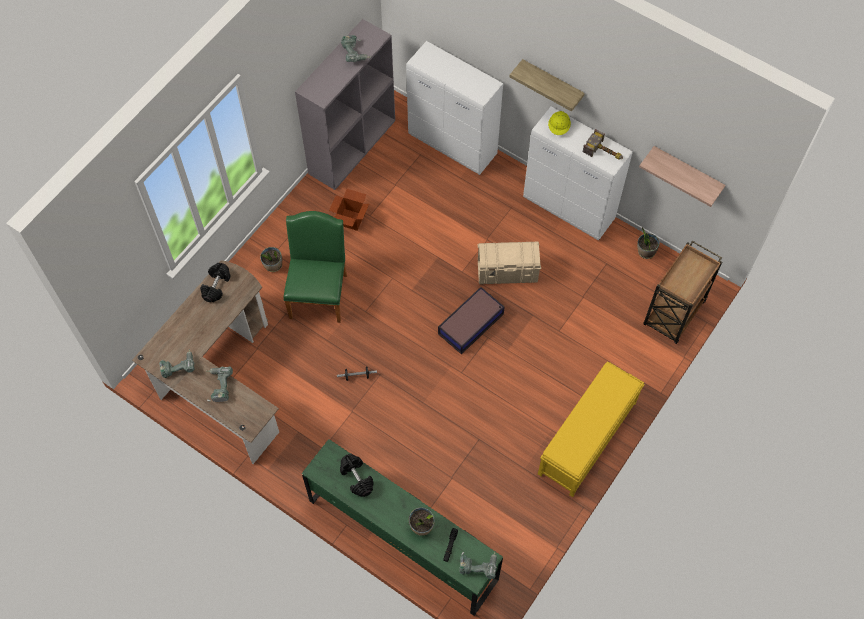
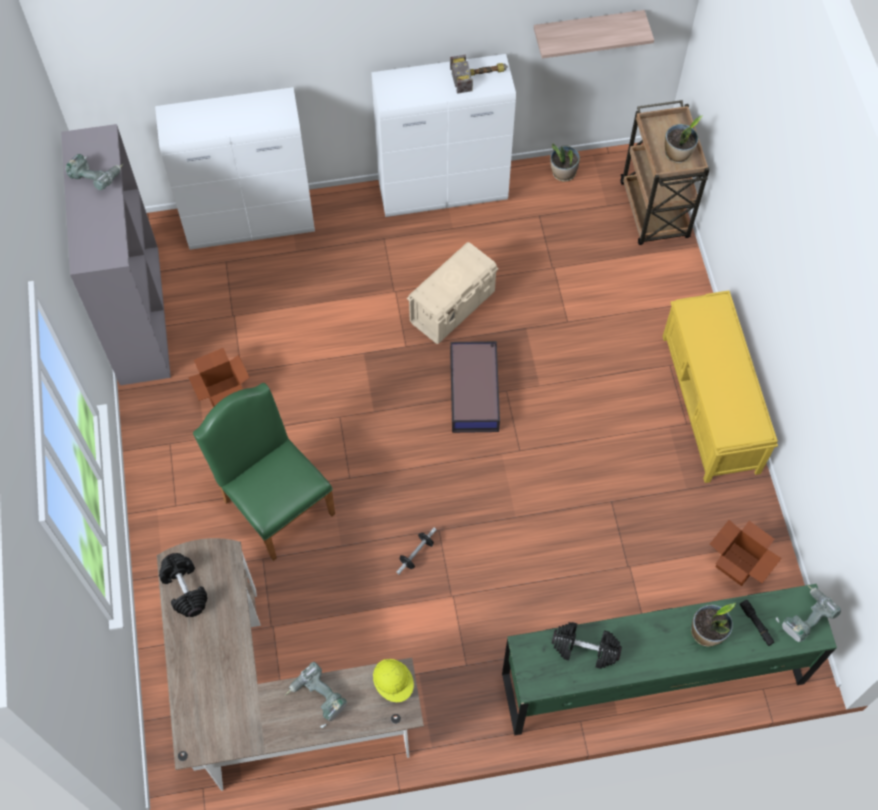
camera: 45 degrees left, 0 degrees up
(178, 366) = (242, 722): power drill -> none
(273, 265) = (190, 519): potted plant -> potted plant (677, 154)
(508, 528) = (737, 564): none -> cardboard box
(552, 83) = (364, 38): shelf -> none
(559, 128) = (405, 88): yellow hard hat -> yellow hard hat (393, 683)

